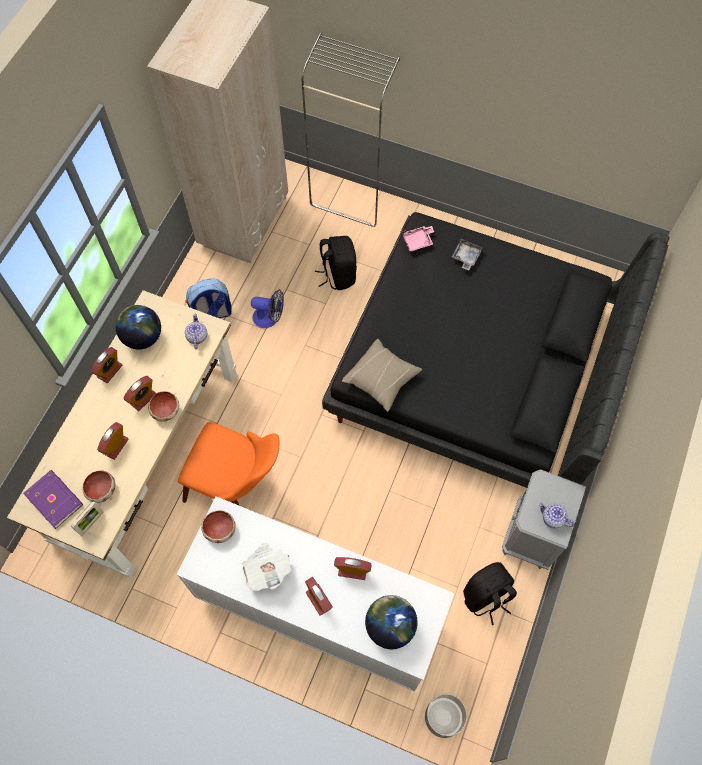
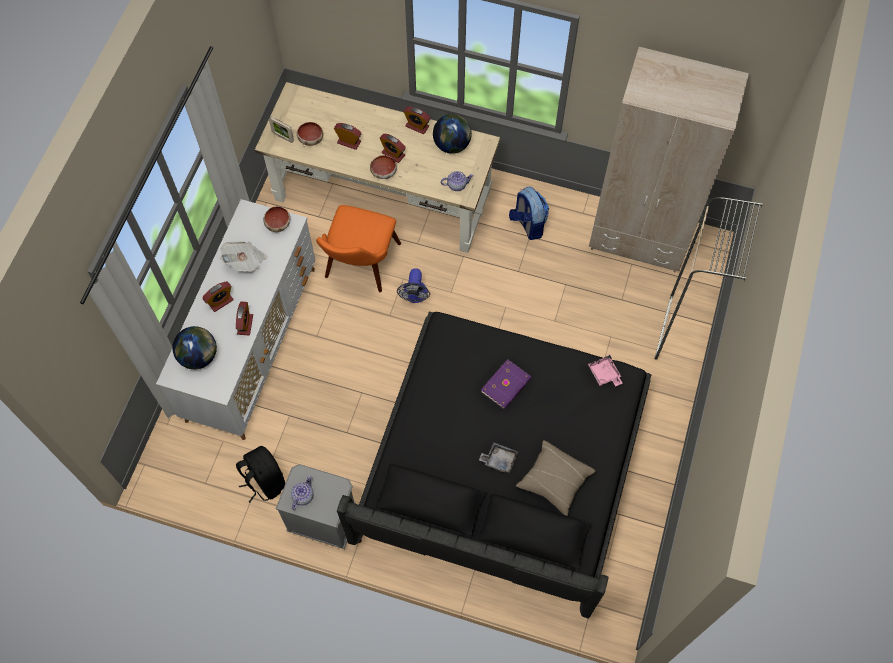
camera: 85 degrees right, 0 degrees up
(55, 499) = (302, 109): purple book -> purple book (506, 385)
(270, 318) = (531, 273): fan -> fan (415, 296)
(338, 275) = (589, 329): black backpack -> none
(381, 379) = (444, 351): beige pillow -> beige pillow (554, 481)
(443, 718) = (160, 448): grey planter -> none
(466, 257) = (593, 421): grey tray -> grey tray (499, 459)

